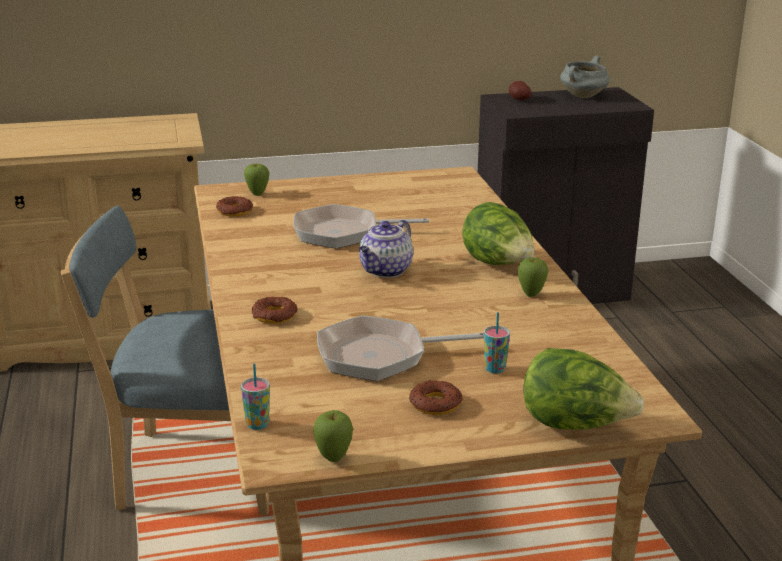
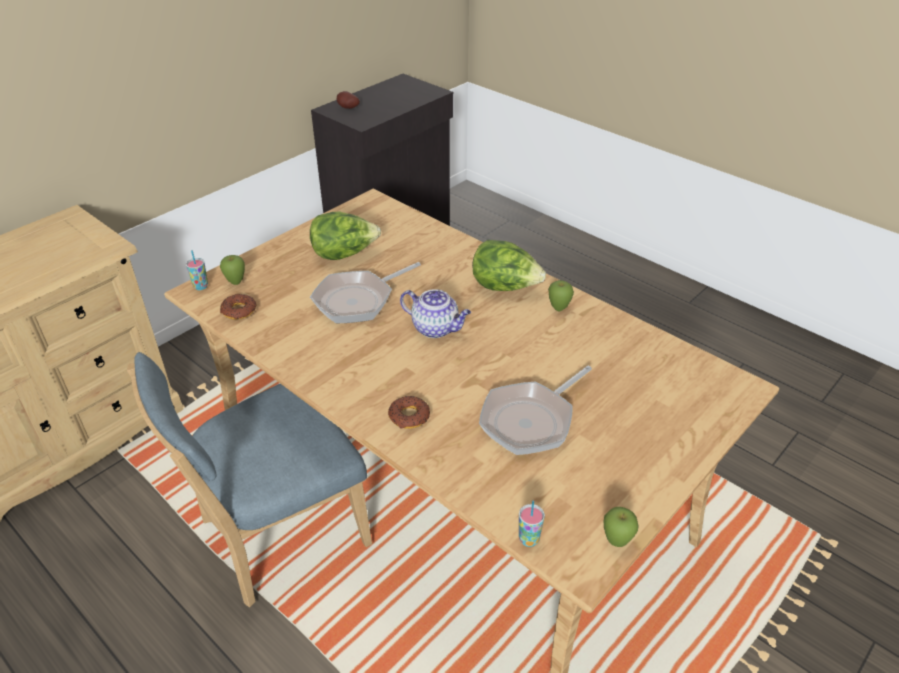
camera: 35 degrees left, 15 degrees up
(385, 271) = (436, 328): teapot -> teapot turned 60 degrees counterclockwise
(435, 404) = (617, 448): donut -> none
(495, 369) = (615, 394): cup -> cup (201, 286)
(575, 425) = (716, 422): lettuce -> lettuce (344, 254)
(583, 96) = (390, 91): grey cooking pot -> none

